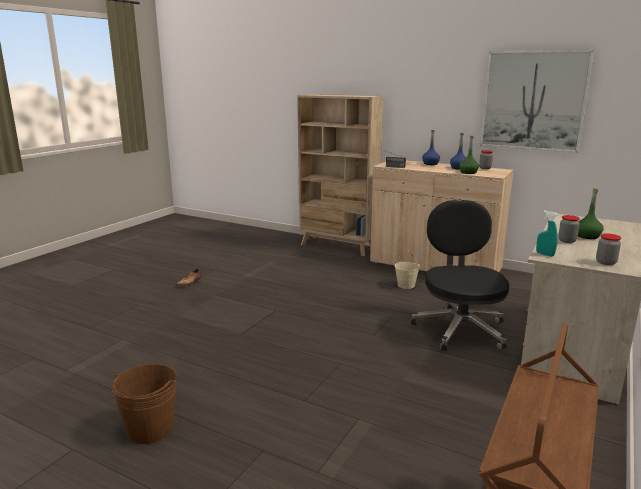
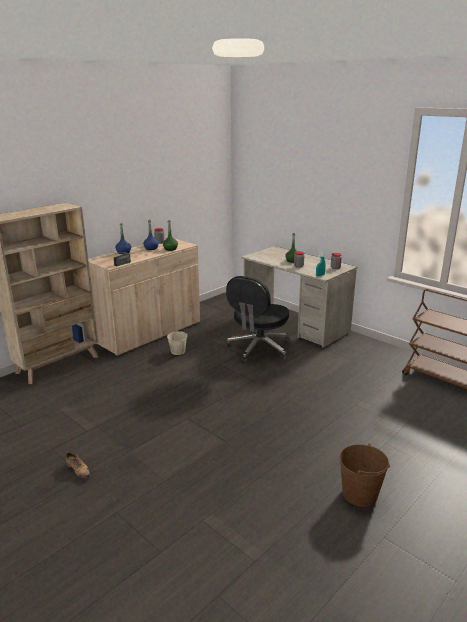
camera: 75 degrees left, 5 degrees up
(459, 329) = (258, 349): black office chair -> black office chair turned 75 degrees counterclockwise
(533, 101) = (173, 184): picture -> none

